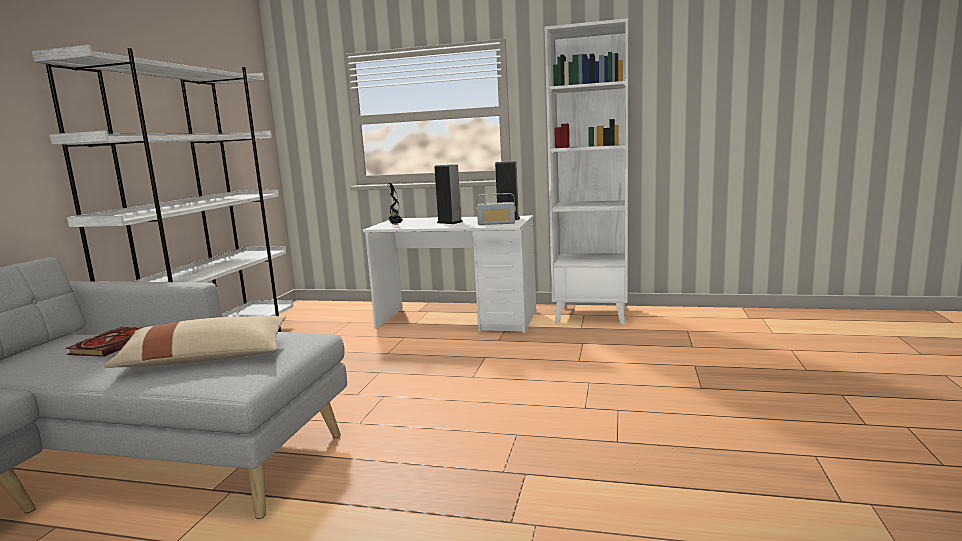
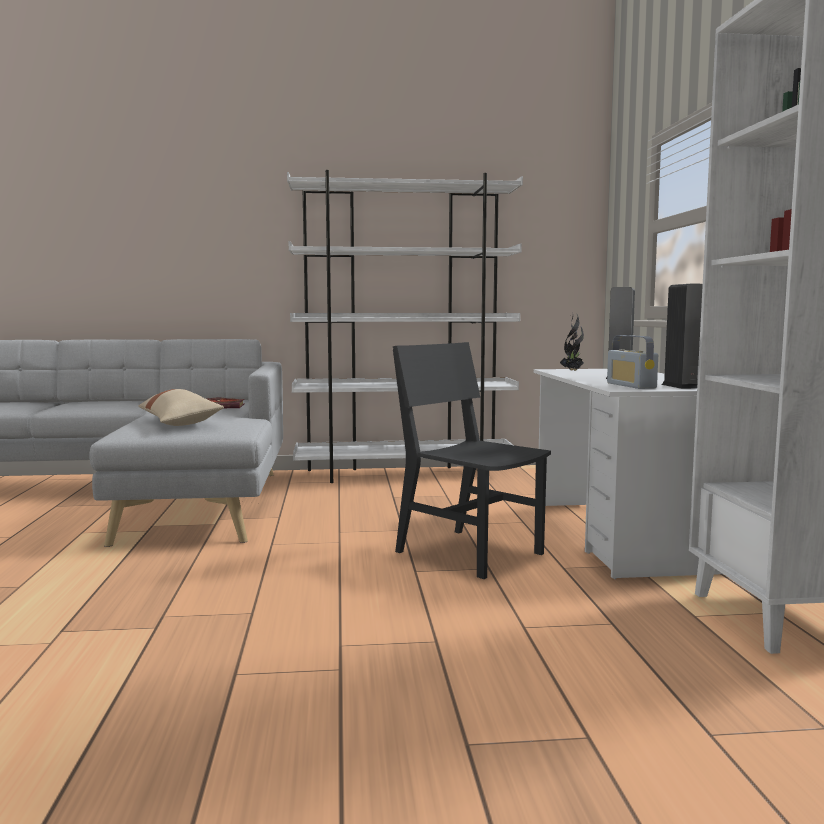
camera: 70 degrees right, 5 degrees down
(451, 358) = (469, 552): none -> black chair

